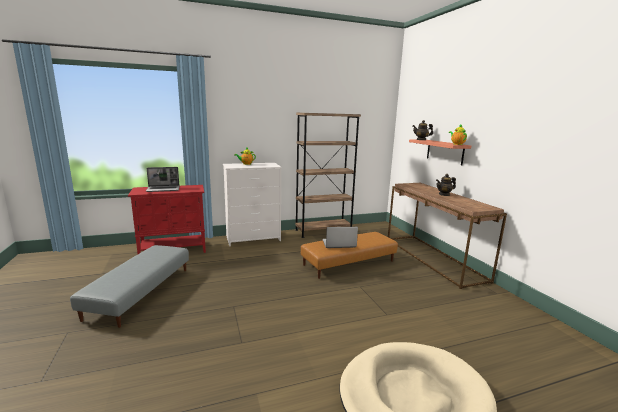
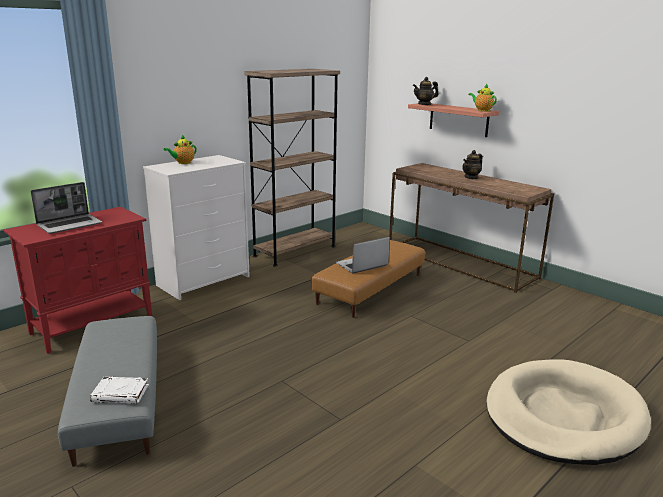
camera: 25 degrees left, 5 degrees up
(116, 285) = (121, 393): none -> white book

